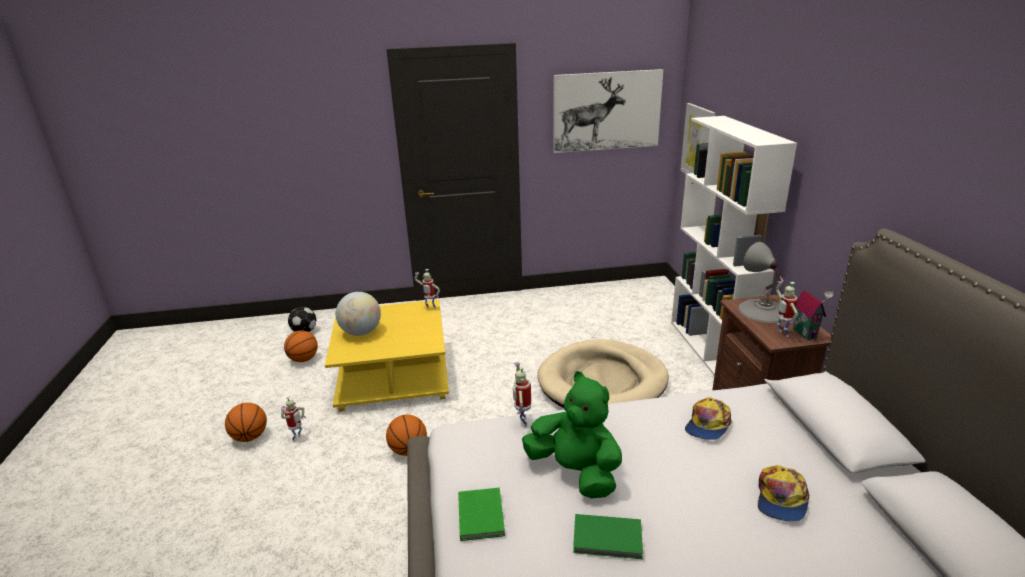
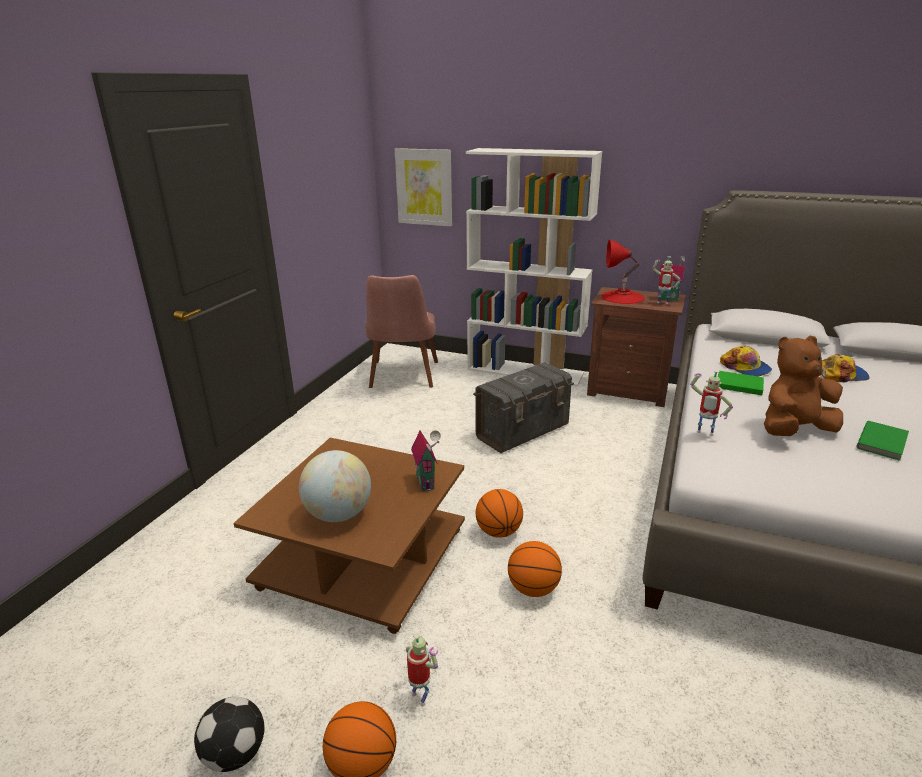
camera: 60 degrees left, 0 degrees up
(303, 359) = (200, 644): basketball -> basketball (498, 532)
(305, 331) = (110, 624): football -> football (236, 753)
(395, 375) = (362, 557): yellow coffee table -> brown coffee table
(414, 346) = (427, 482): none -> toy house
(430, 309) = (347, 448): toy robot -> none
(481, 514) = (845, 489): green book -> green book (737, 384)
(575, 472) = (794, 431): green plush toy -> brown plush toy
(602, 382) = (523, 431): beige dog bed -> grey storage box
(606, 111) = (330, 165): picture -> none
(616, 304) = (403, 378): none -> pink chair
(763, 310) = (622, 297): grey table lamp -> red table lamp
(781, 499) = (841, 375): cap -> cap turned 60 degrees counterclockwise

